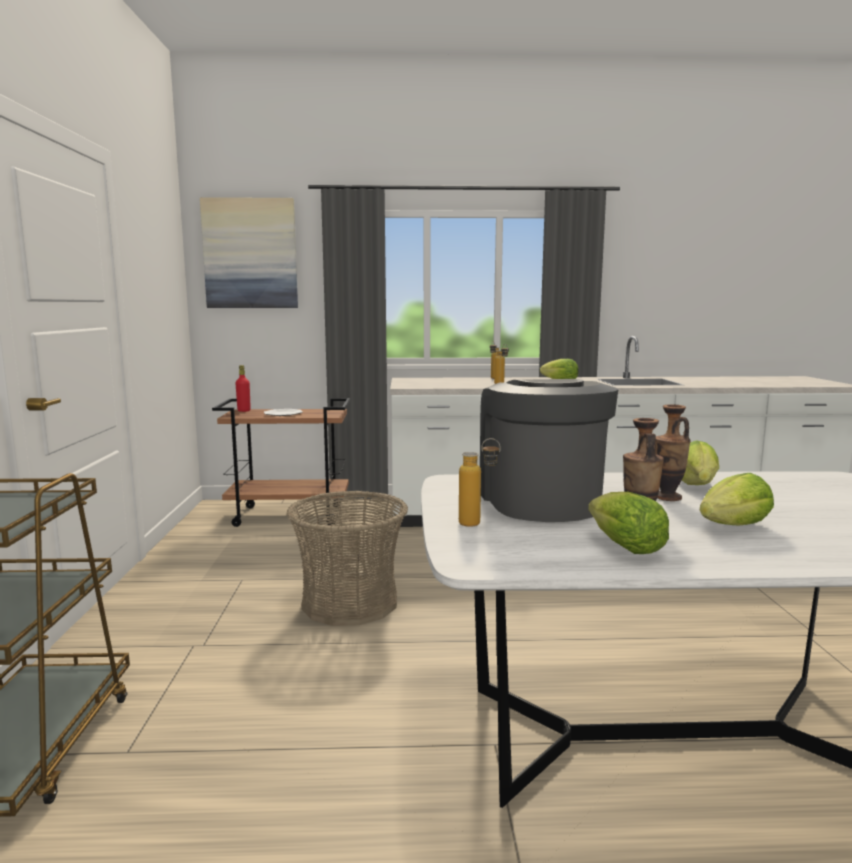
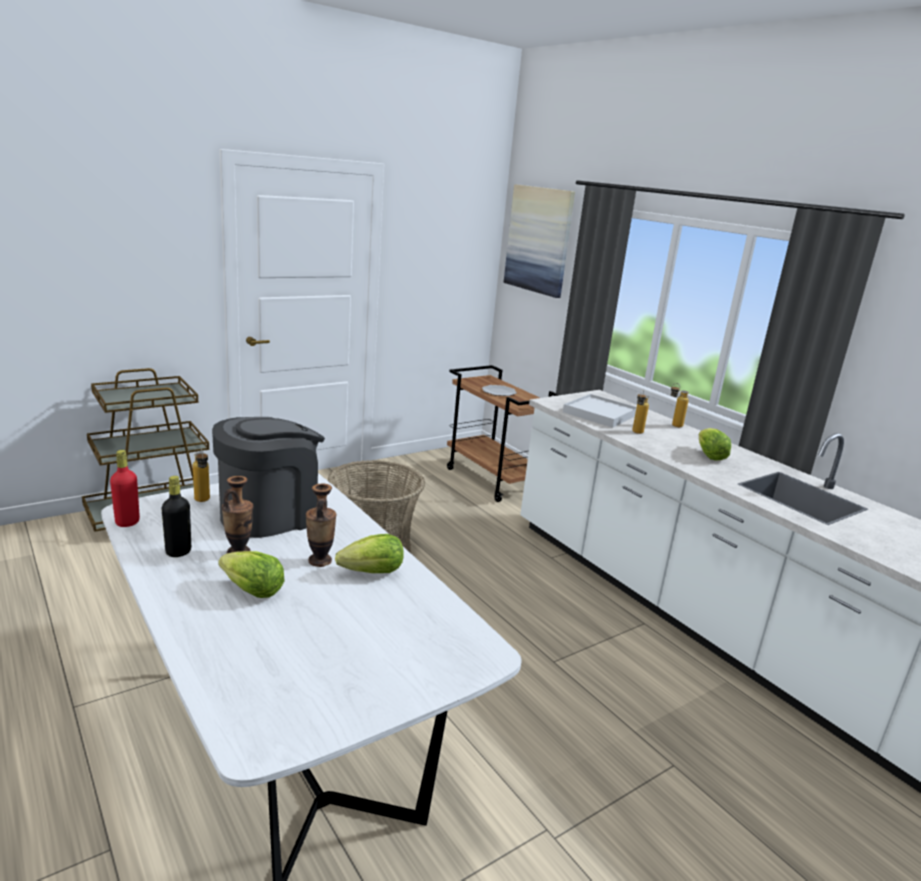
camera: 55 degrees right, 10 degrees up
(244, 410) = (490, 379): red bottle -> red bottle (127, 522)
(450, 383) = (599, 414): none -> white tray
(625, 547) = (178, 552): lettuce -> black bottle

